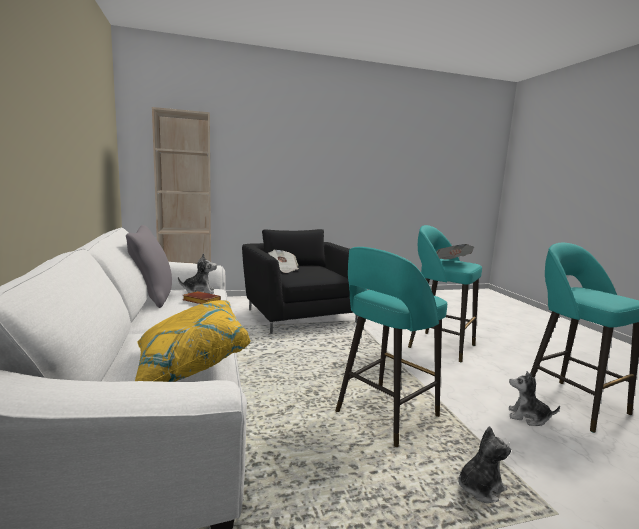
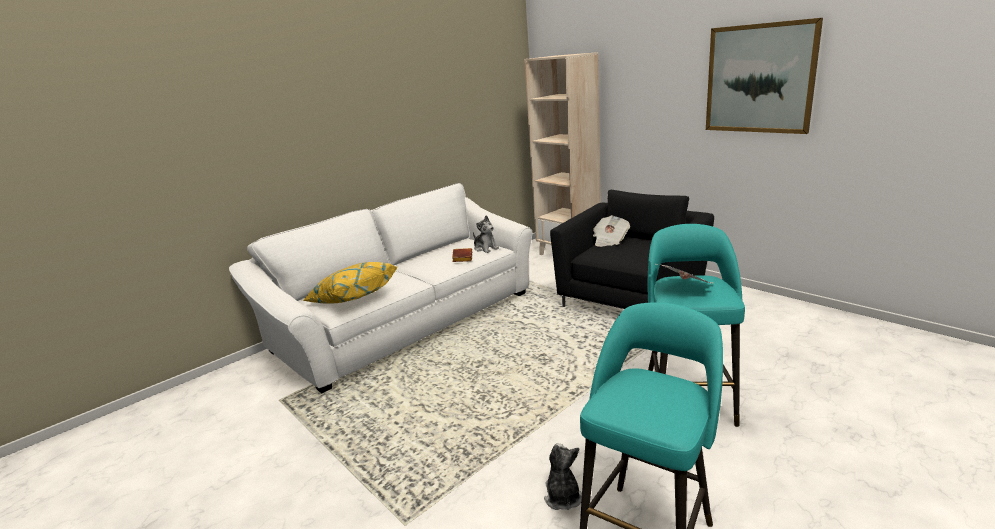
camera: 65 degrees right, 10 degrees up
(152, 297) = (451, 245): grey pillow -> none
(339, 154) = (759, 79): none -> picture
(384, 414) = (478, 406): turquoise stool -> none
(479, 487) = (412, 477): plush toy -> none

